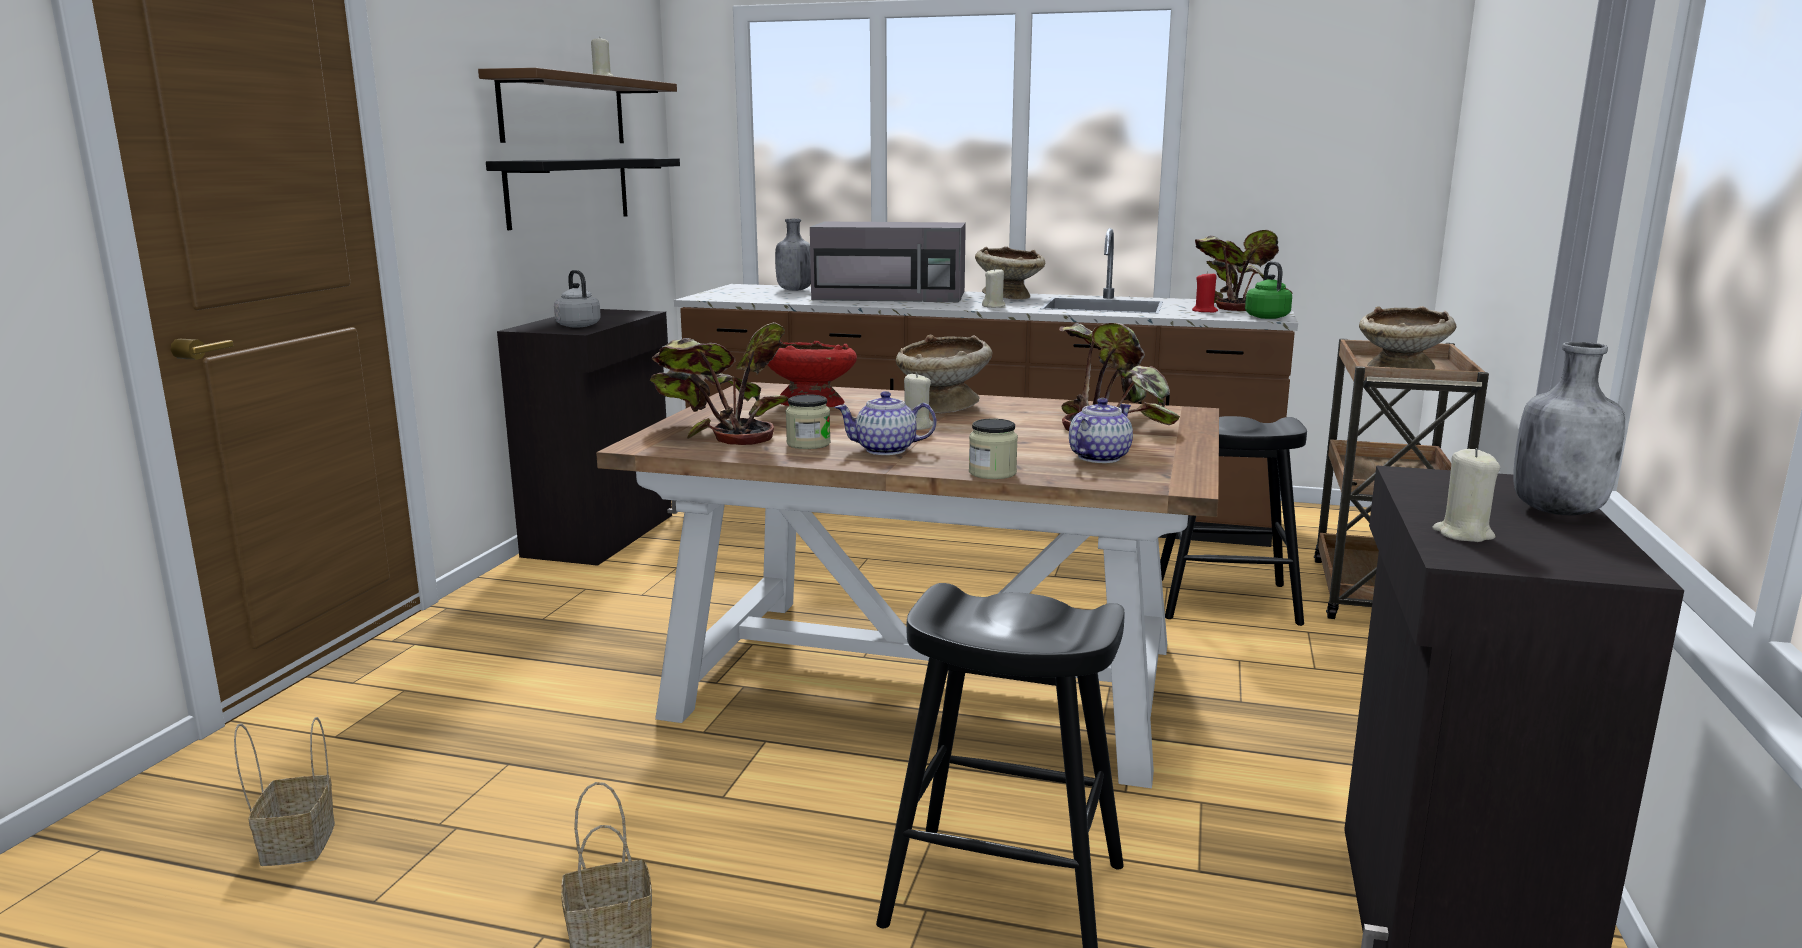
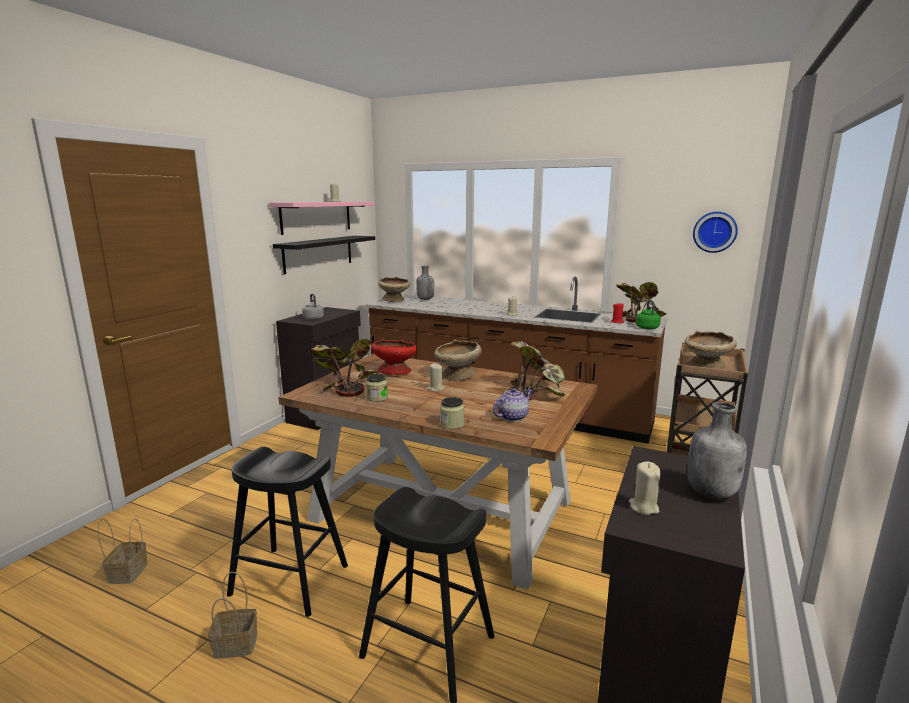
camera: 10 degrees right, 0 degrees up
(564, 110) = (316, 217): brown shelf -> pink shelf
(886, 450) = (411, 404): teapot -> none
(892, 295) = (468, 305): grey microwave -> none
(1009, 297) = (525, 308): beige bowl -> beige bowl (394, 300)
(1226, 601) = (611, 476): black stool -> black stool (290, 580)
(1369, 136) = (714, 232): none -> wall clock

